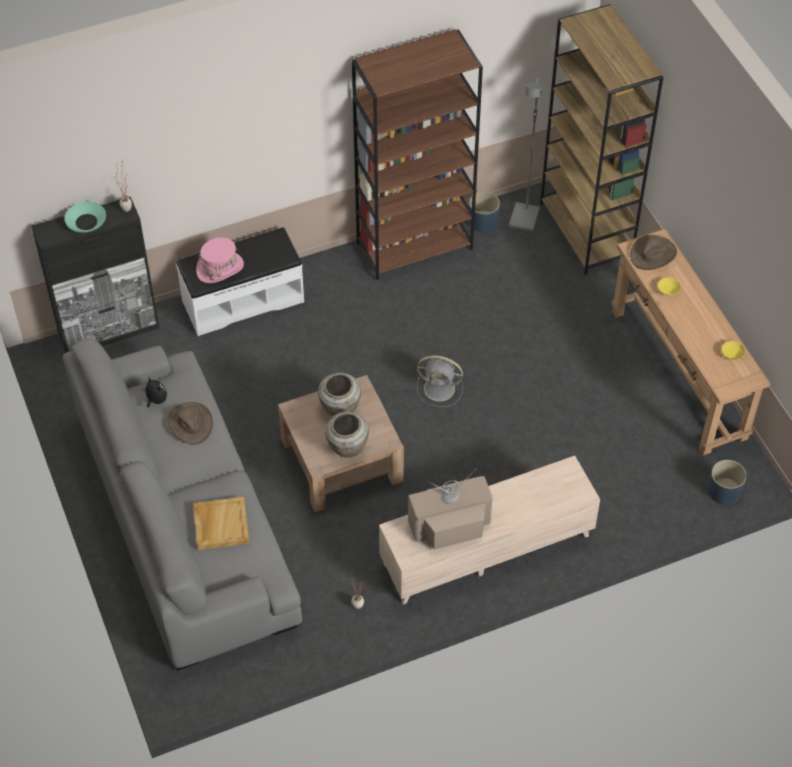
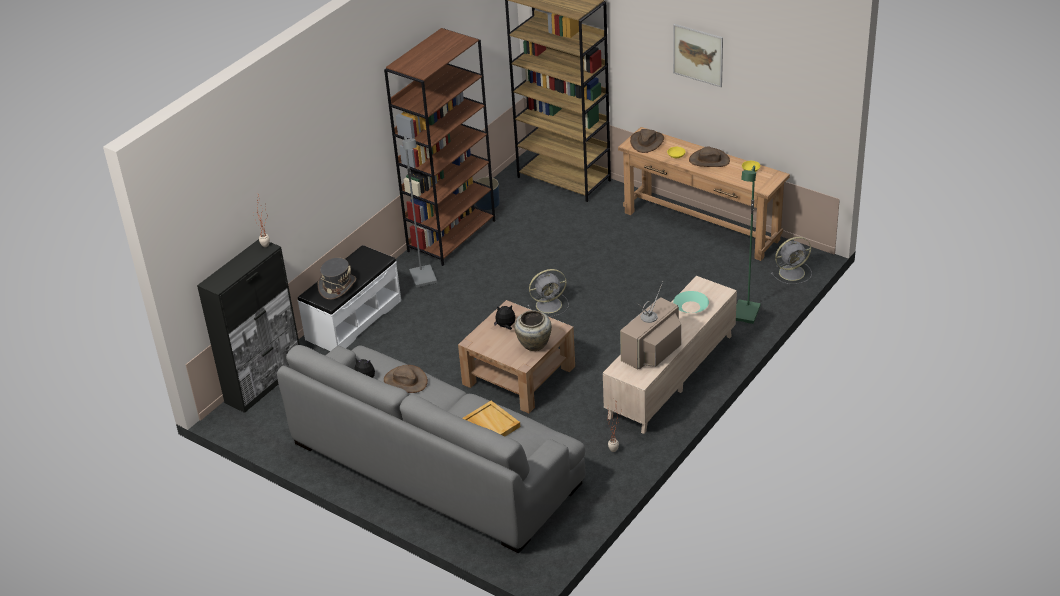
camera: 30 degrees left, 15 degrees down
(86, 222) = (240, 265): turquoise bowl -> turquoise bowl (691, 307)
(220, 268) = (337, 286): pink hat -> grey hat
(339, 409) = (506, 326): beige vase -> plush toy
(524, 219) = (515, 190): grey floor lamp -> grey floor lamp (424, 277)
(629, 516) = (746, 313): none -> green floor lamp
(698, 316) = (709, 160): none -> brown hat
(724, 490) = (793, 272): blue planter -> grey fan
(726, 196) = (698, 55): none -> picture

